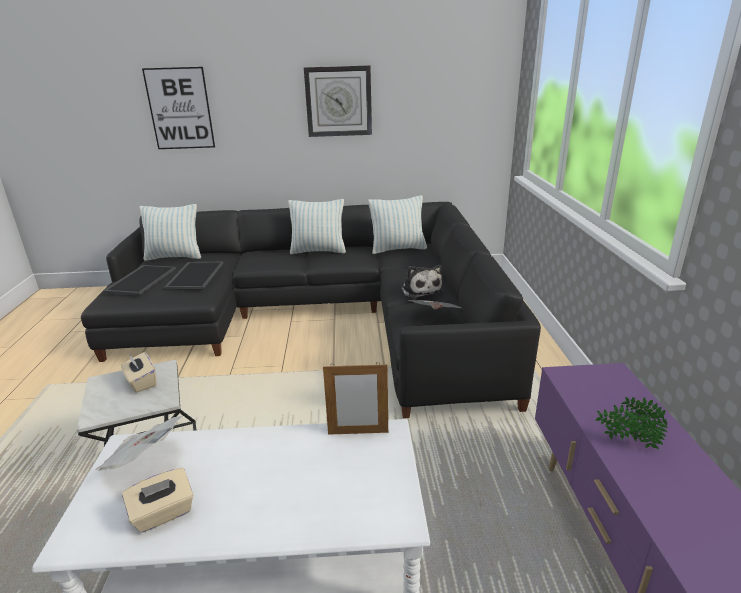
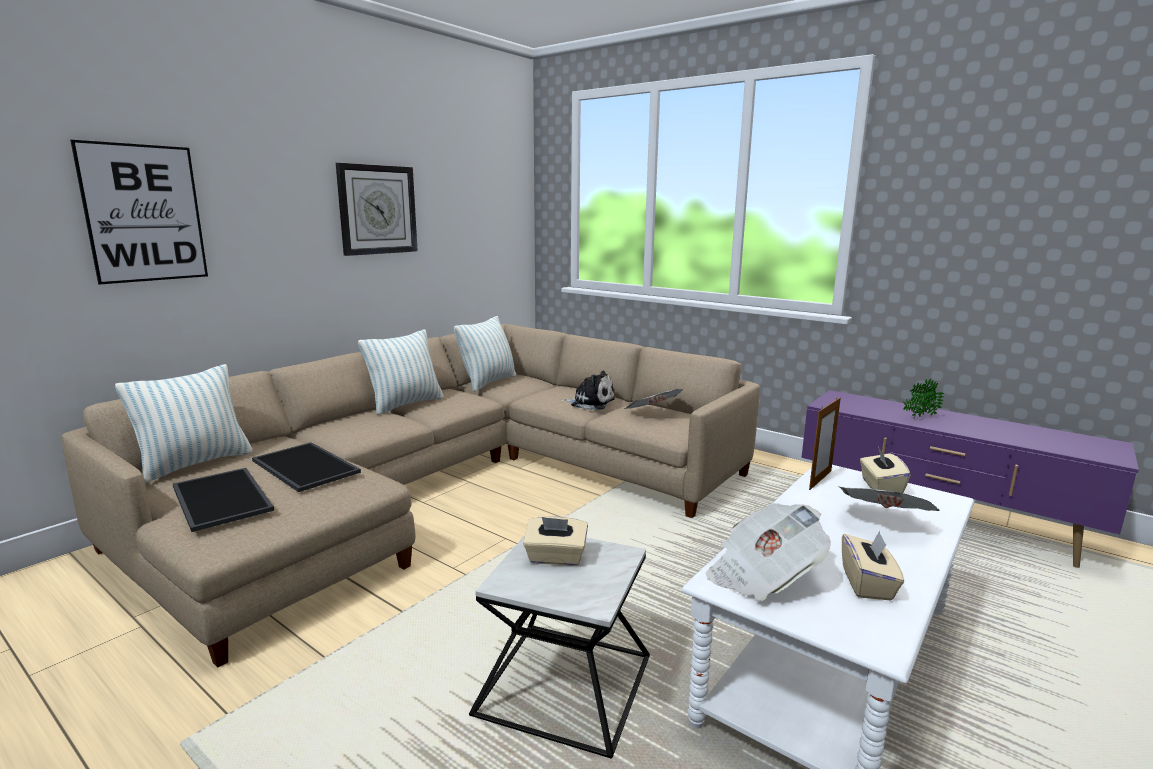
camera: 50 degrees left, 10 degrees down
(296, 493) = (884, 522): none -> newspaper
(321, 317) = (450, 485): black sofa -> beige sofa
(382, 470) = (880, 487): none -> beige tissue box

